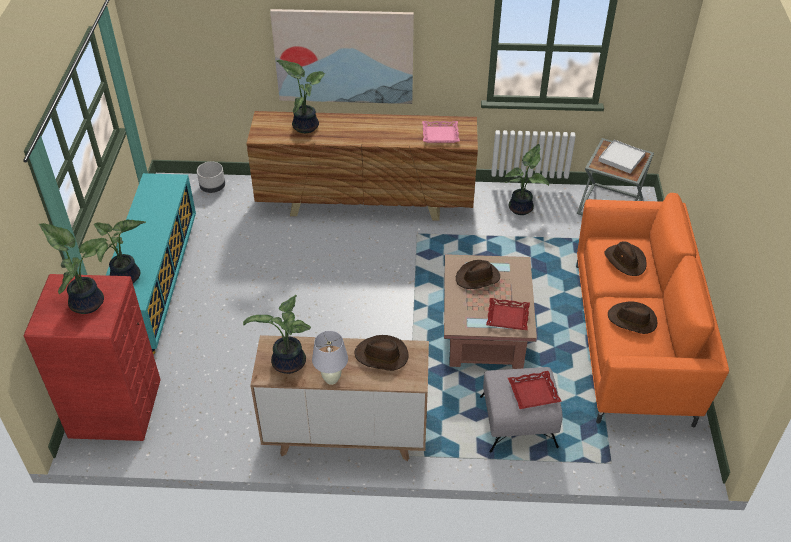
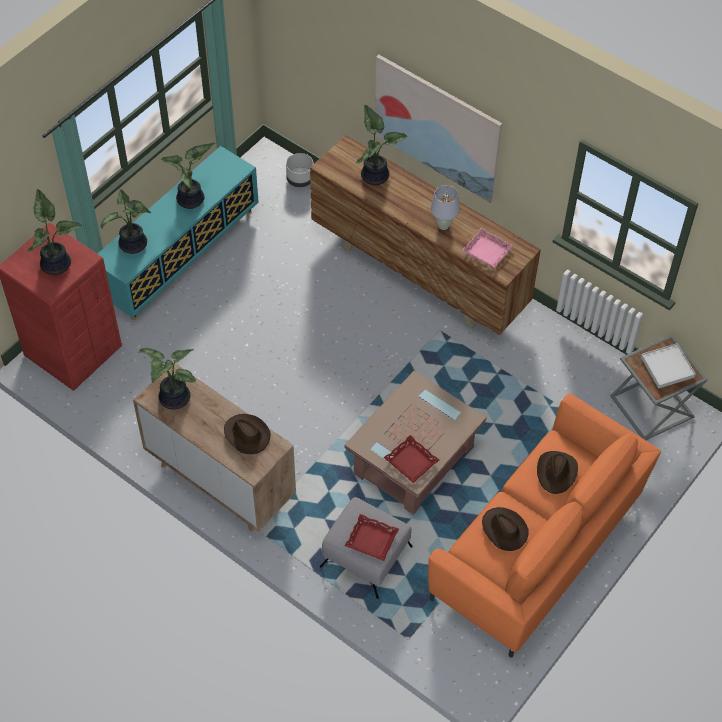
camera: 35 degrees right, 10 degrees up
(331, 379) = (193, 431): white table lamp -> white table lamp (443, 226)
(478, 277) = (421, 409): brown hat -> none
(522, 208) = (563, 359): potted plant -> potted plant (192, 200)

